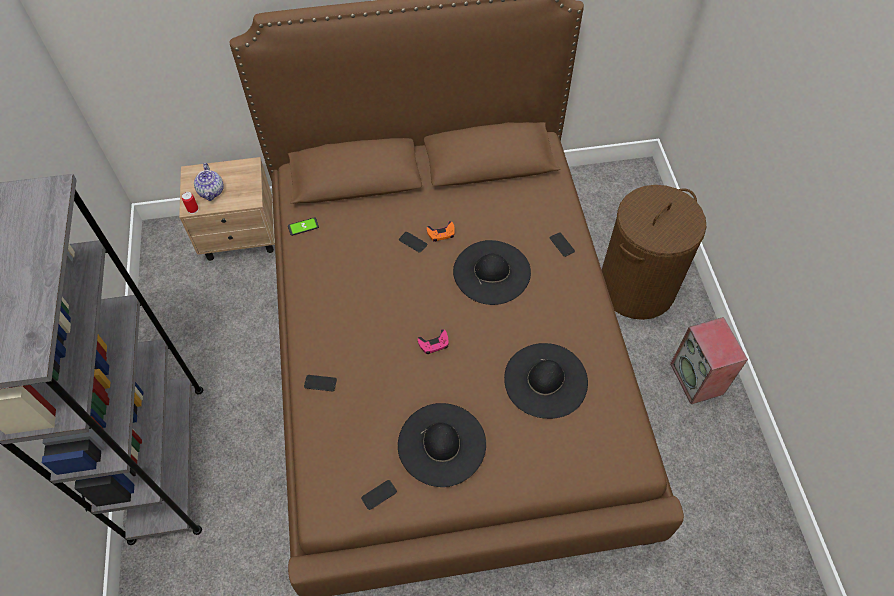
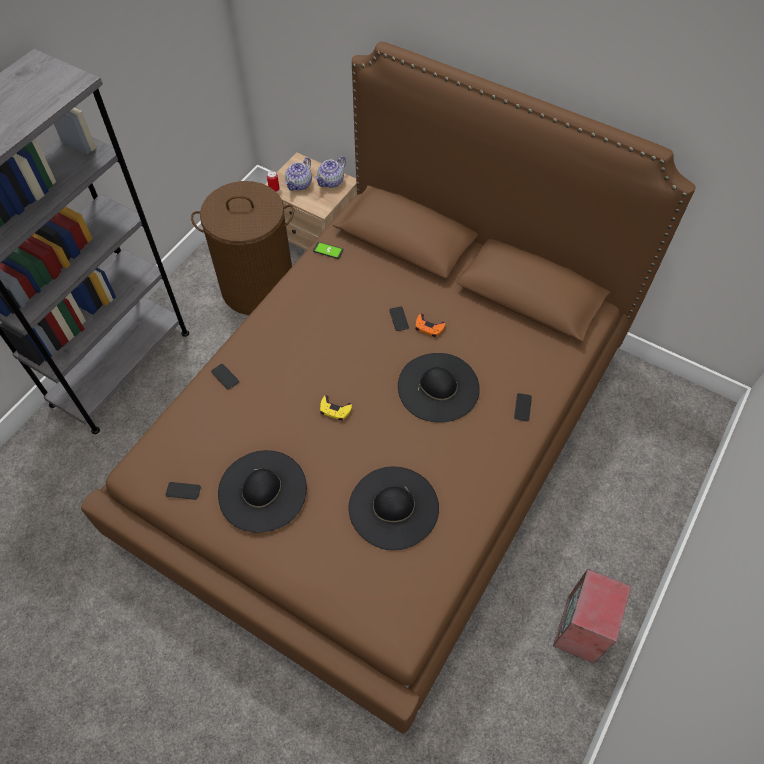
camera: 40 degrees right, 0 degrees up
(238, 173) = (331, 182): none -> teapot
(434, 343) = (335, 410): pink game controller -> yellow game controller
(636, 287) = (602, 507): brown laundry basket -> brown laundry basket (258, 287)

